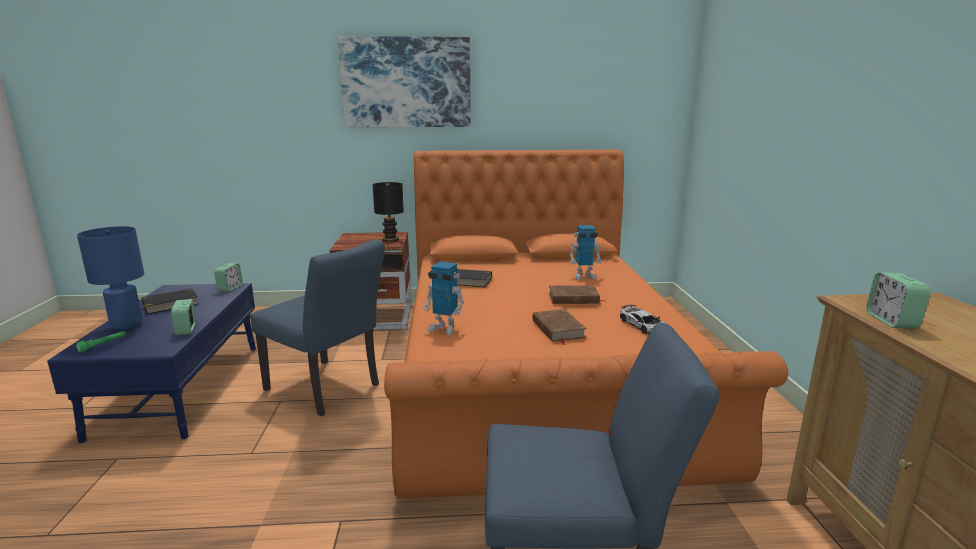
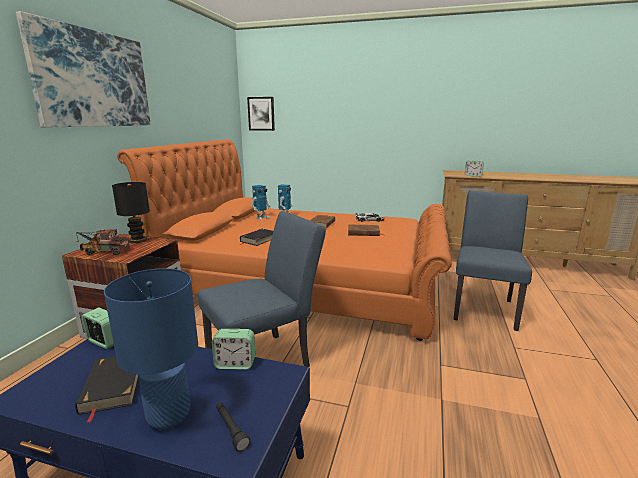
camera: 70 degrees left, 0 degrees up
(103, 345) = (231, 430): green flashlight -> black flashlight
(355, 239) = (103, 251): none -> toy truck
(444, 328) = (346, 253): toy robot -> toy robot (261, 218)
(706, 112) = (261, 113): none -> picture

